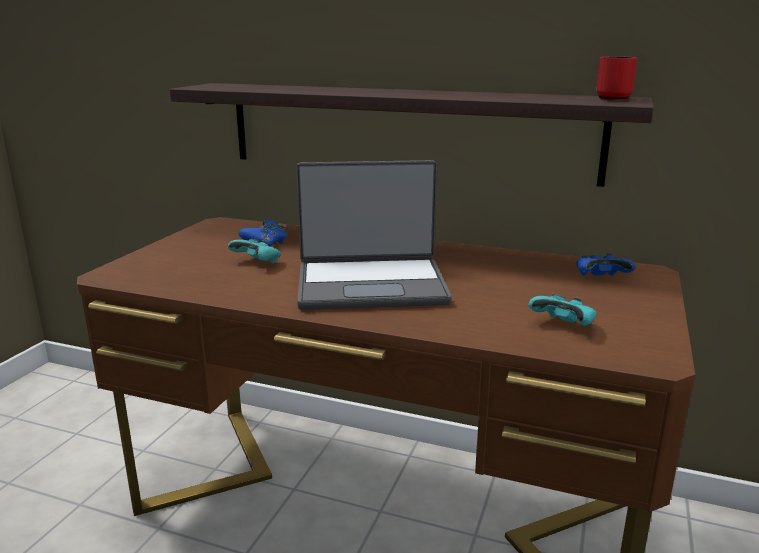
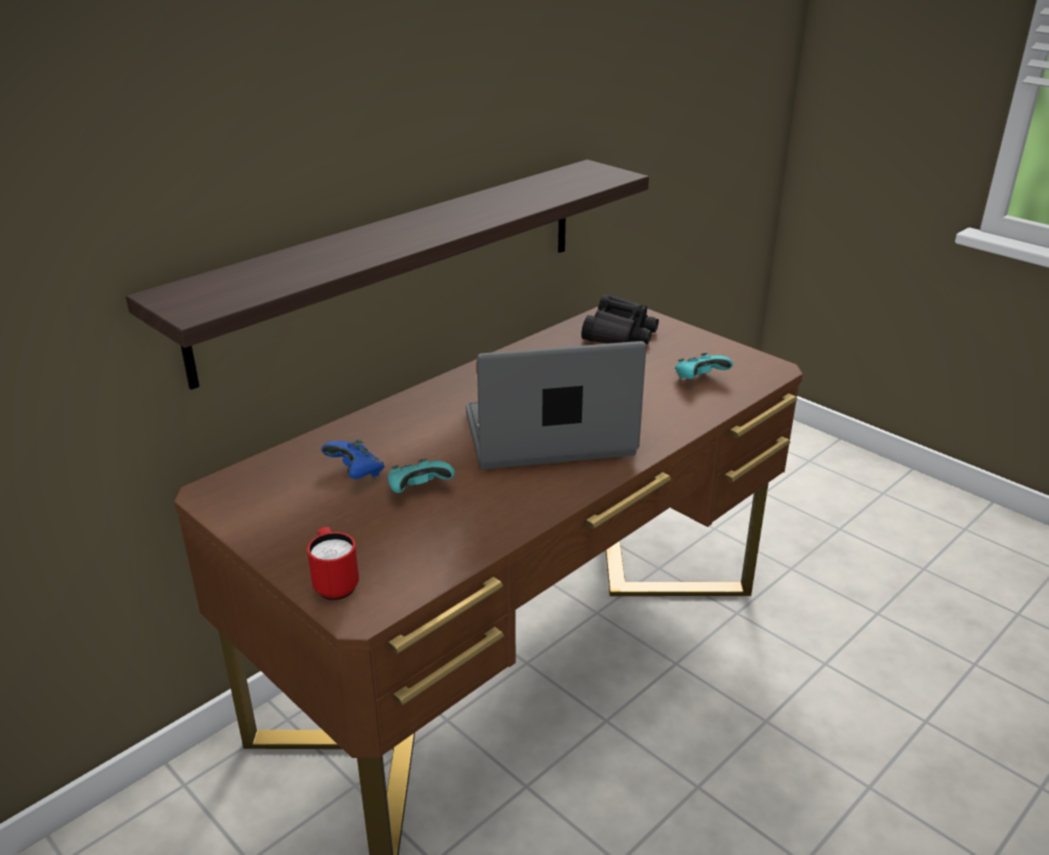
camera: 65 degrees left, 10 degrees up
(371, 285) = (549, 436): laptop -> laptop turned 120 degrees counterclockwise
(600, 279) = (620, 333): blue game controller -> black binoculars
(616, 98) = (587, 170): red mug -> red mug (334, 583)

